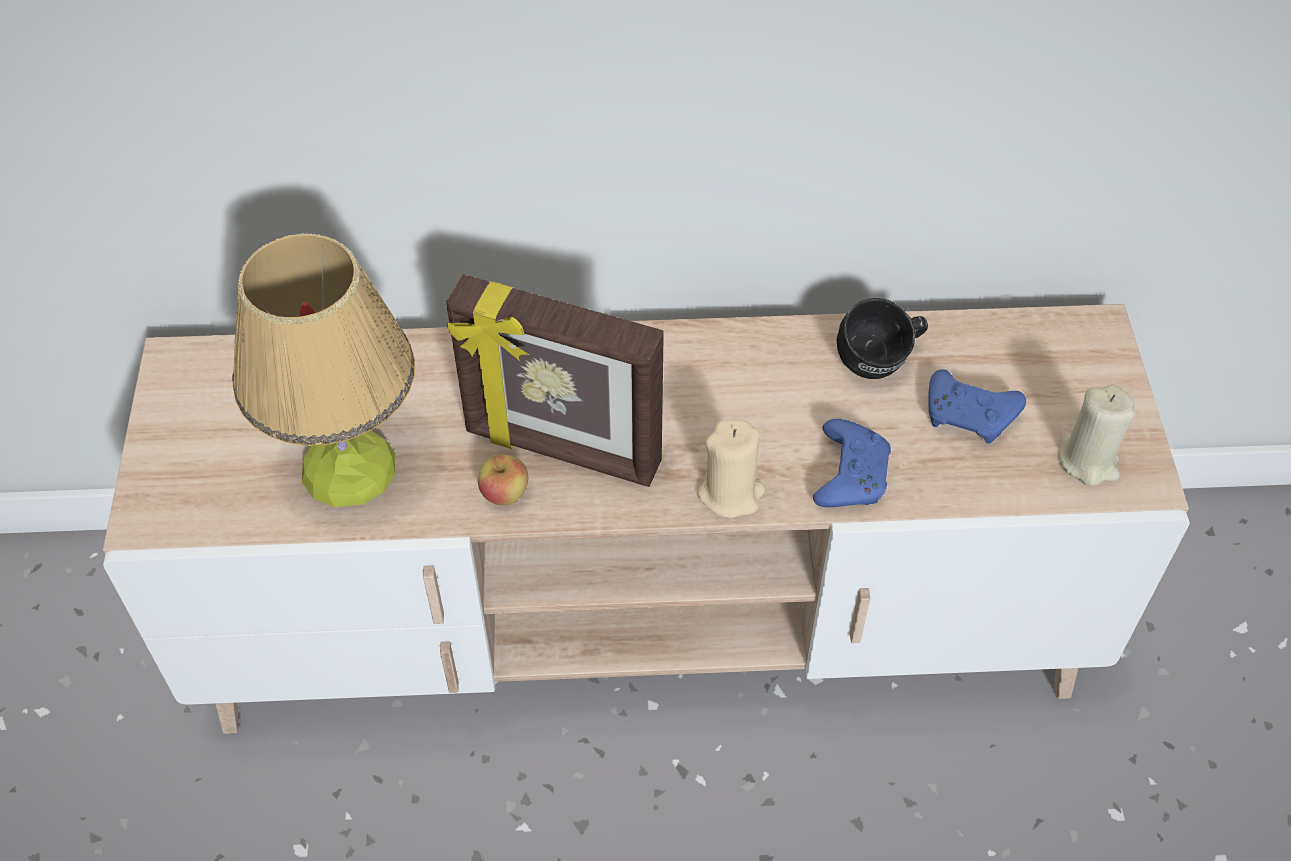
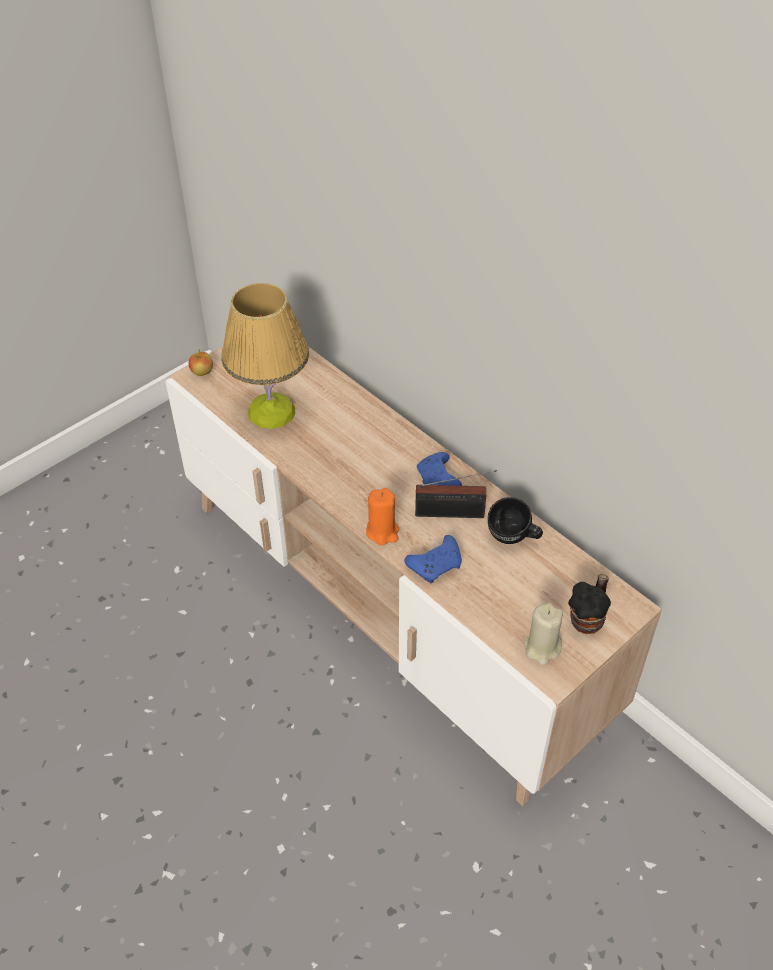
camera: 50 degrees right, 5 degrees down
(504, 494) = (307, 463): apple -> apple (202, 372)
(562, 450) = (346, 466): picture frame -> none
(731, 493) = (382, 532): beige candle -> orange candle
(776, 393) = (453, 513): none -> radio
(970, 416) = (518, 588): blue game controller -> blue game controller (438, 480)
(1079, 381) = (588, 618): none -> mug

